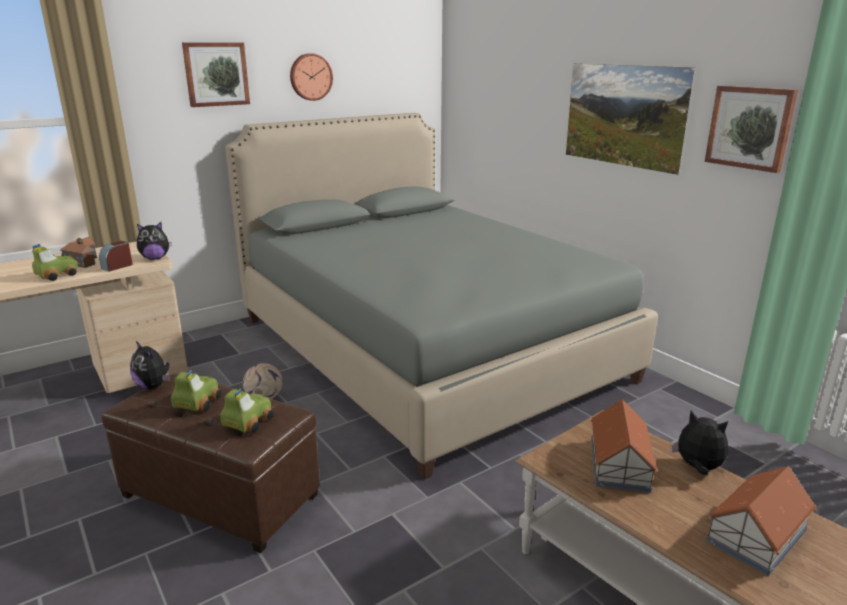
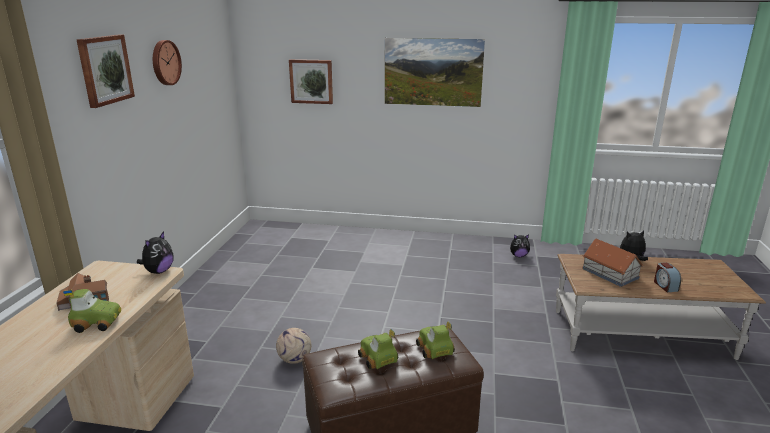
camera: 45 degrees left, 0 degrees up
(56, 275) = (97, 322): toy car -> toy car turned 90 degrees clockwise
(117, 266) = (141, 291): alarm clock -> alarm clock (665, 286)
(153, 386) = (320, 369): plush toy -> plush toy (518, 256)
(425, 348) = (340, 275): grey bed -> none
(750, 127) = (525, 73): picture -> picture (311, 81)
(755, 535) = (687, 275): toy house -> none

